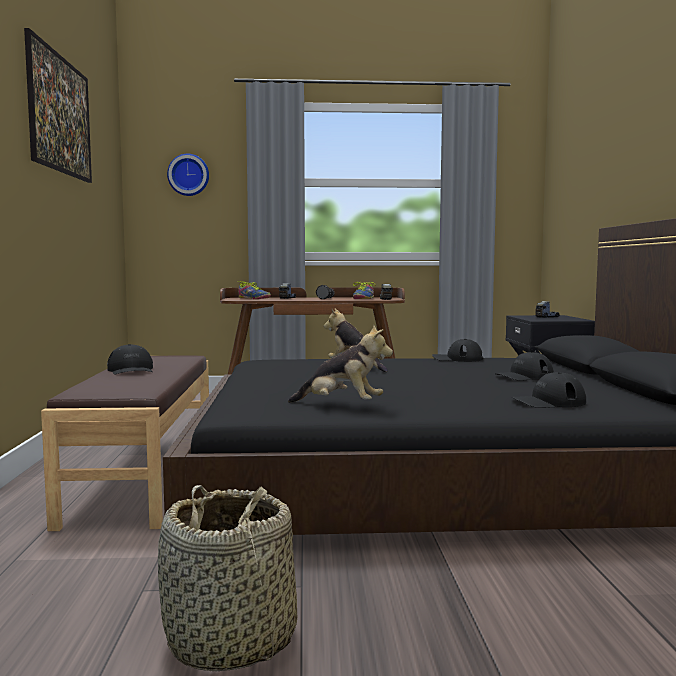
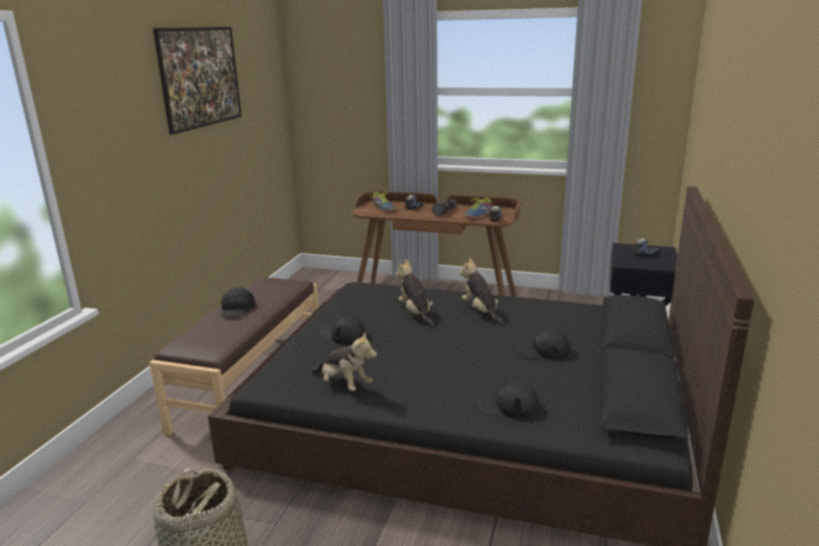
camera: 20 degrees right, 15 degrees up
(188, 175) = (339, 84): wall clock -> none
(423, 364) = (481, 311): none -> plush toy
(457, 359) = (523, 303): black cap -> black cap (343, 334)

